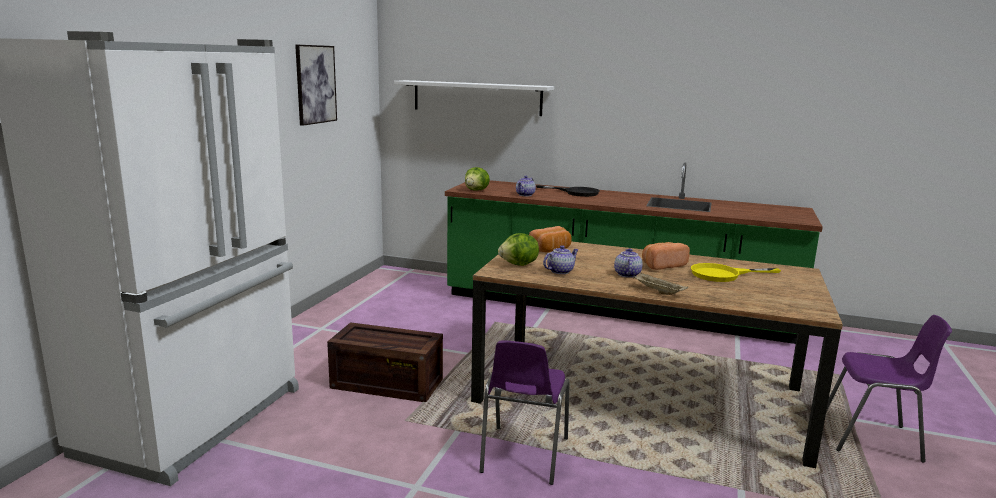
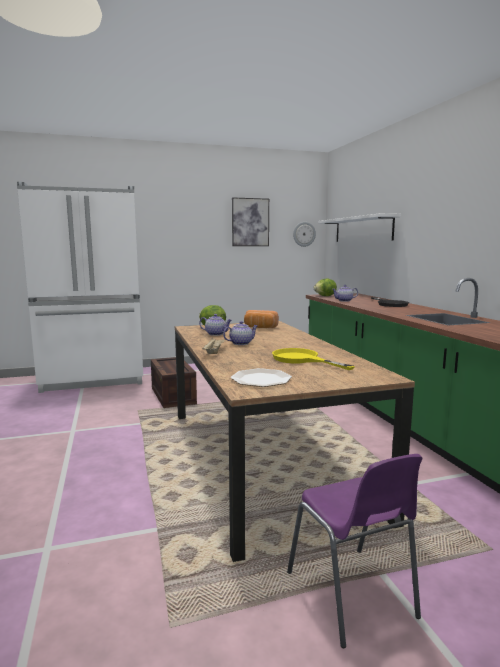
camera: 55 degrees right, 5 degrees down
(363, 98) = (304, 234): none -> wall clock
(523, 456) = (129, 445): purple chair -> none
(662, 265) = (286, 346): bread -> none
(784, 301) = (261, 379): none -> plate

